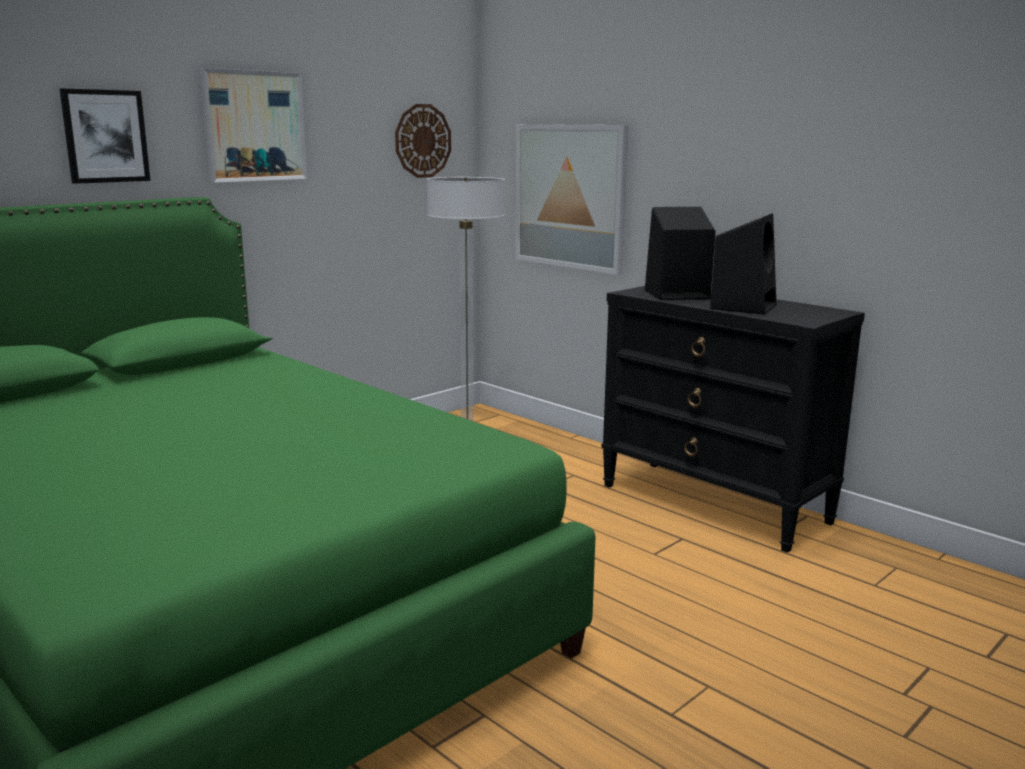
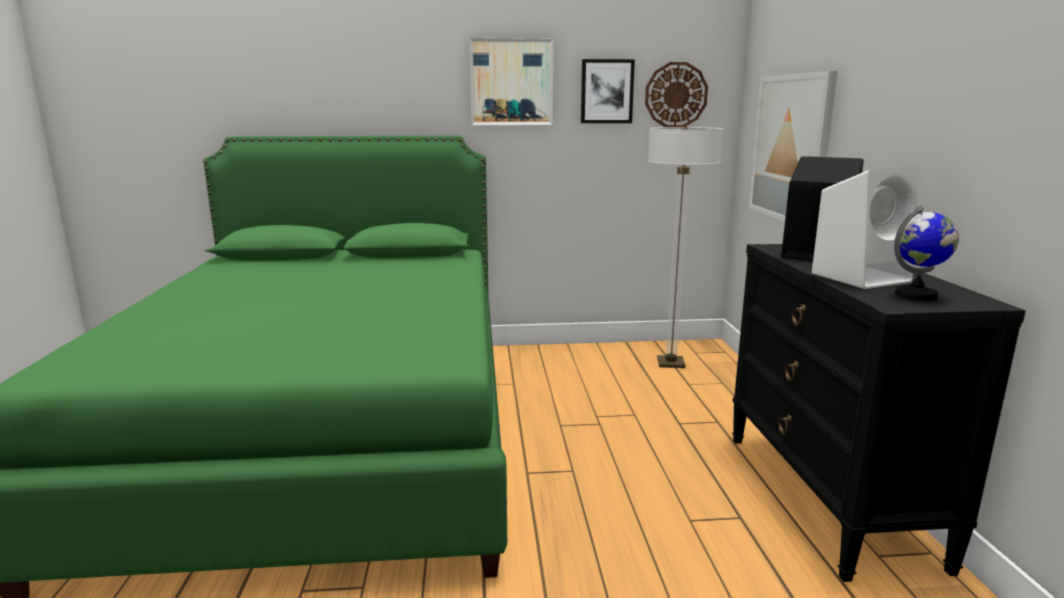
camera: 40 degrees right, 0 degrees up
(105, 136) = (395, 89): picture -> picture (606, 91)
(743, 306) = (862, 277): black speaker -> white speaker
(800, 313) = (916, 295): none -> globe

